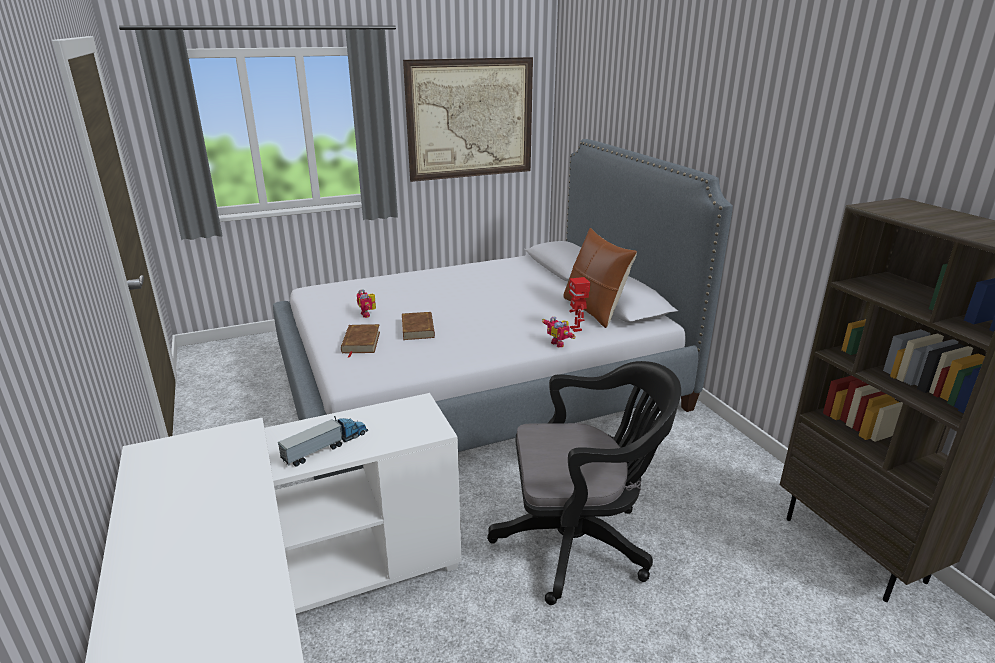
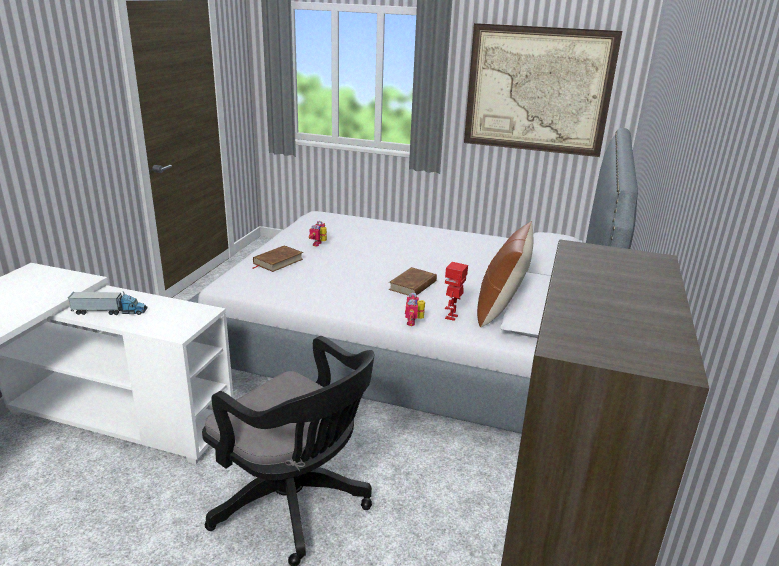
camera: 40 degrees right, 0 degrees up
(418, 329) = (332, 267): brown book -> brown book (413, 285)

